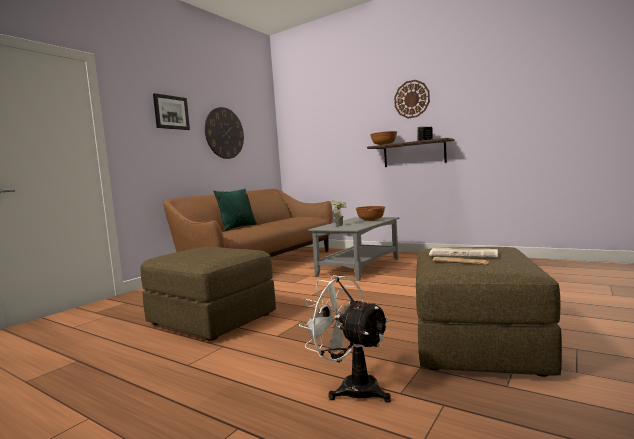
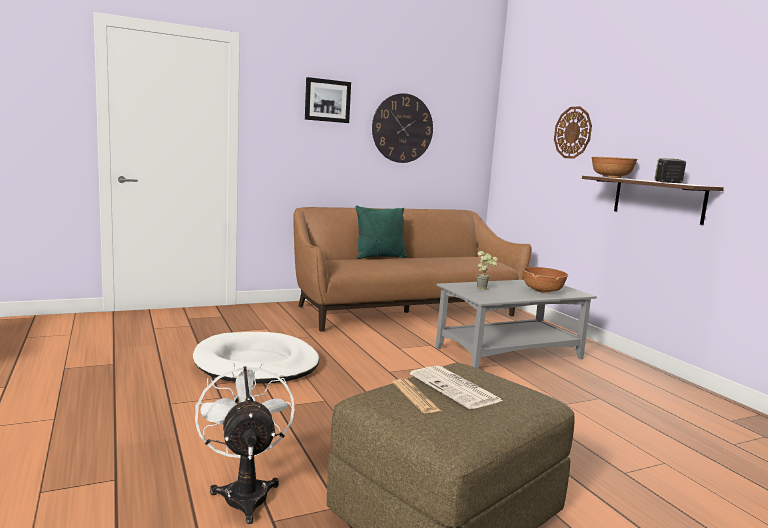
camera: 30 degrees right, 5 degrees up
(212, 319) = (256, 364): brown ottoman -> white dog bed
(411, 99) = (672, 108): wall clock -> wall clock (573, 132)

